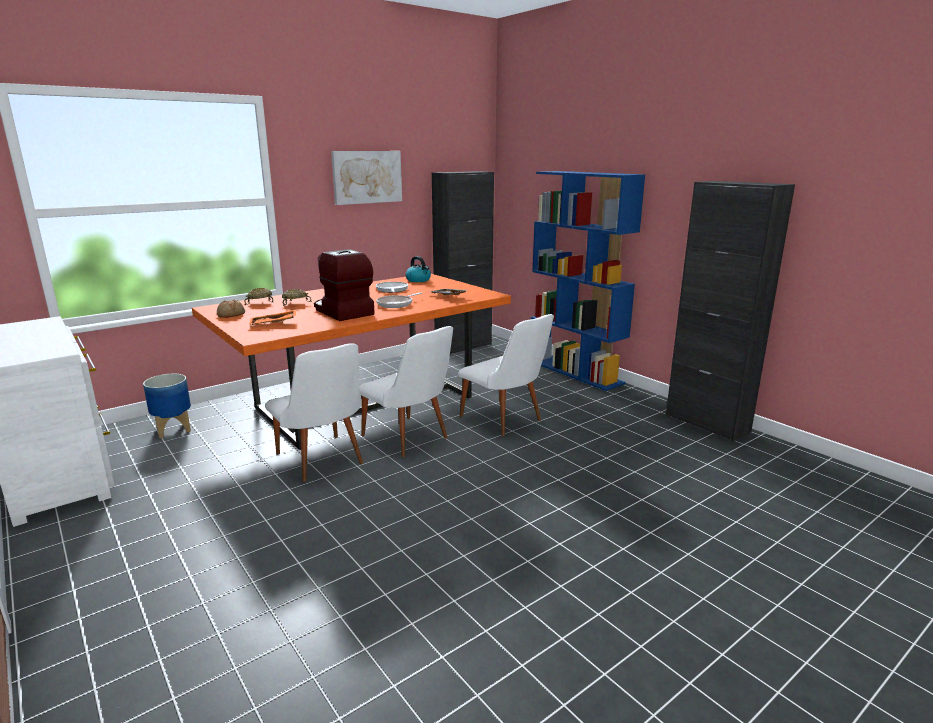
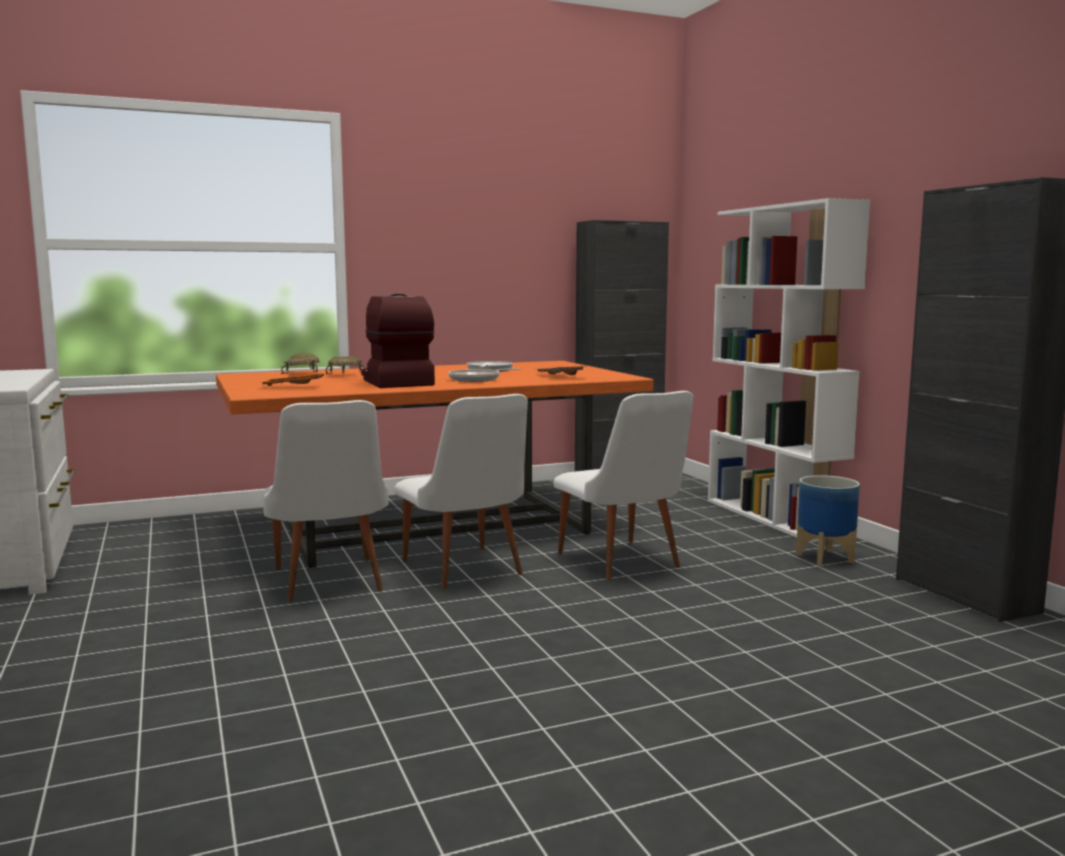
camera: 15 degrees right, 10 degrees down
(173, 430) = (169, 534): planter -> planter (824, 558)
(231, 315) = (253, 379): bread -> none
(367, 177) = (480, 223): picture -> none
(418, 280) = (538, 364): kettle -> none
(575, 372) = (774, 517): blue bookcase -> white bookcase

